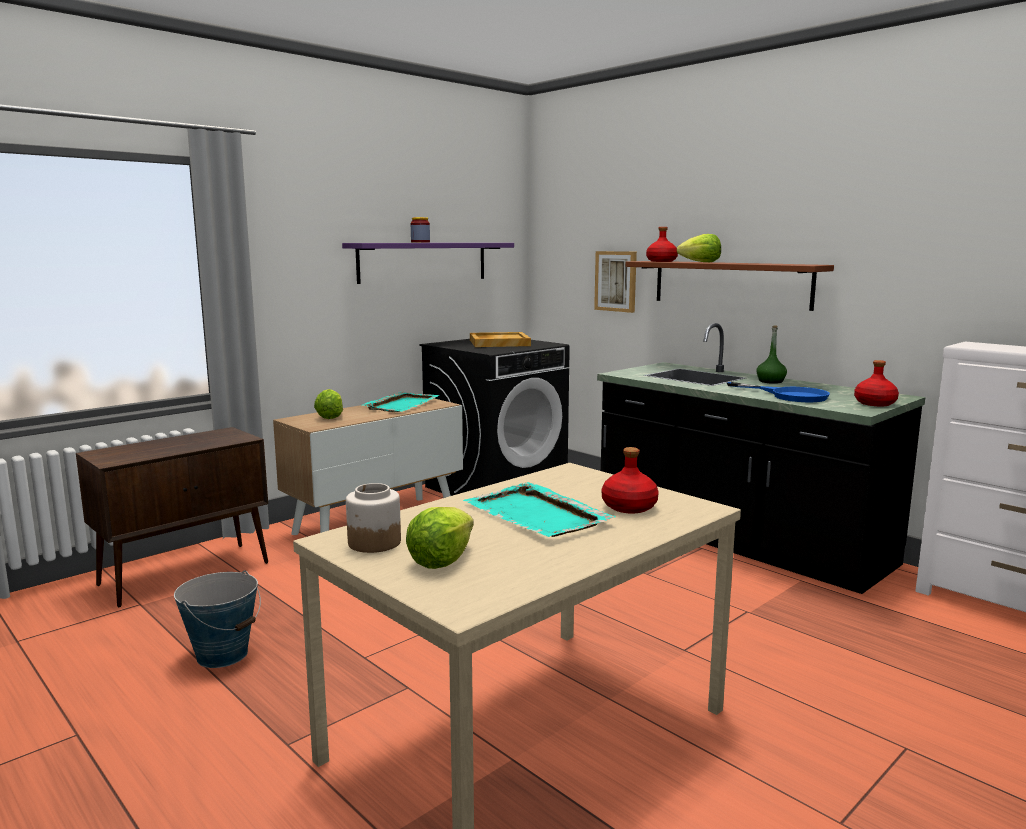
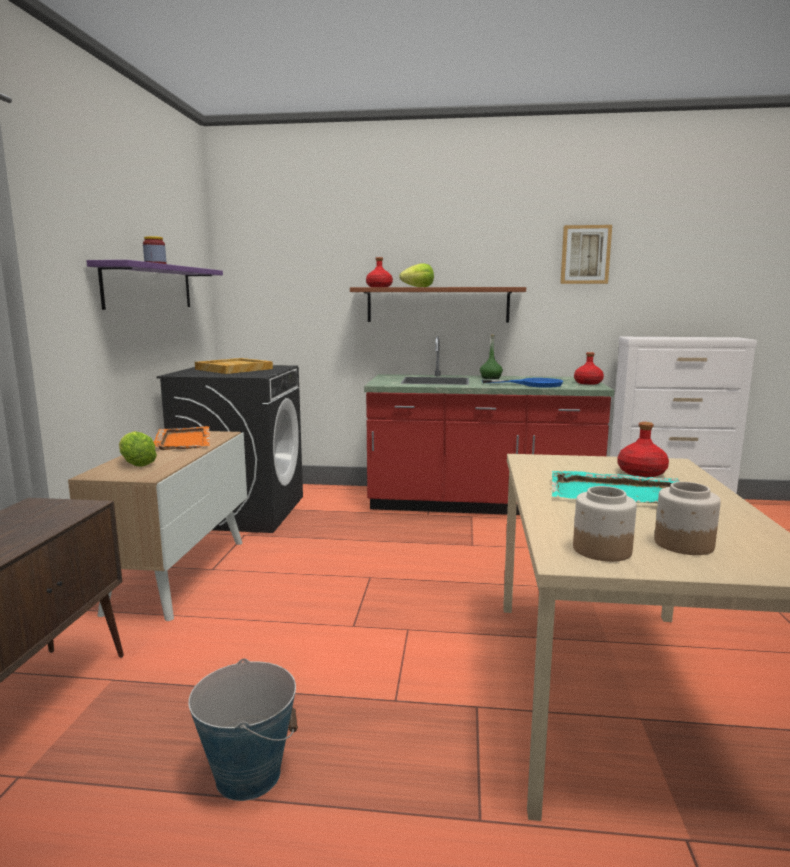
camera: 40 degrees left, 0 degrees up
(402, 404) = (183, 440): turquoise tray -> orange tray
(442, 560) = (683, 544): lettuce -> jar
(616, 281) = (322, 306): picture -> picture (585, 254)
(737, 539) = (480, 504): black counter -> red counter

